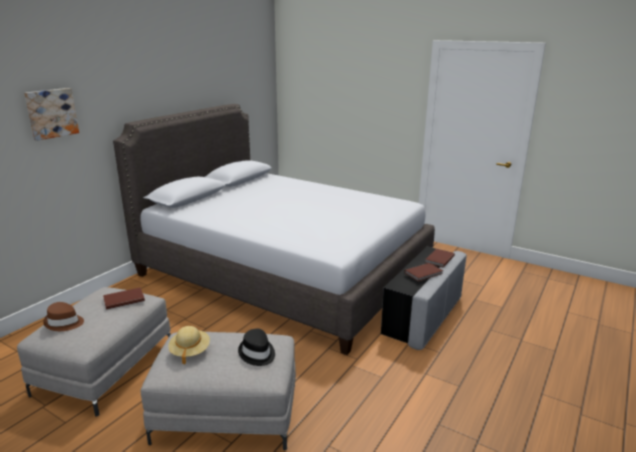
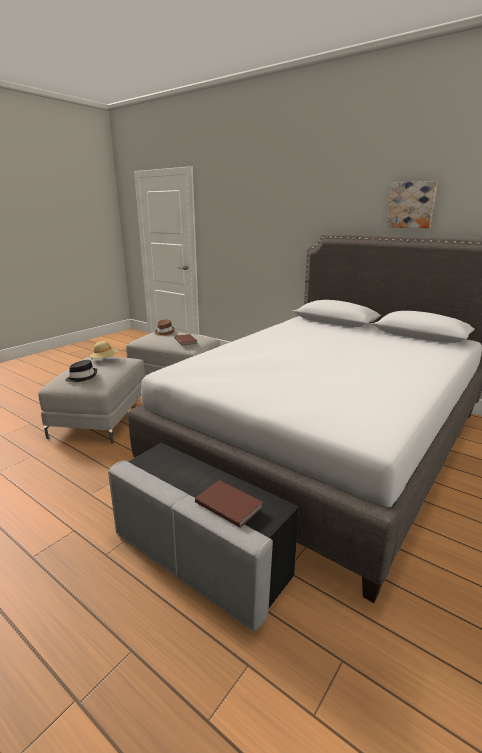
camera: 95 degrees right, 0 degrees up
(51, 113) = (272, 215): picture -> picture (411, 205)
(424, 273) = (179, 477): brown book -> none

